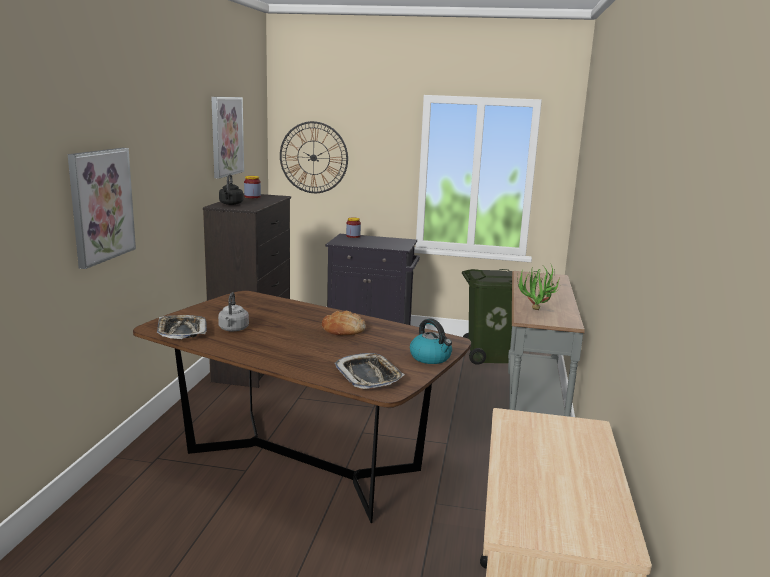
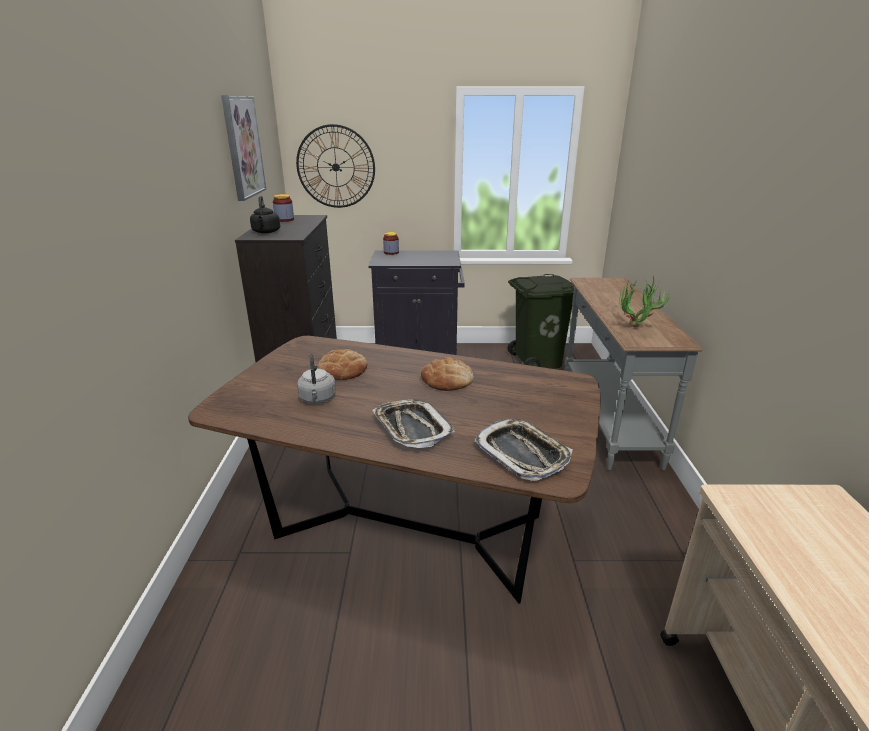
camera: 10 degrees left, 10 degrees up
(101, 205) = (114, 259): picture -> none
(181, 331) = (253, 411): tray -> tray (412, 428)
(263, 315) = (342, 370): none -> bread
(431, 358) = (572, 411): kettle -> none

